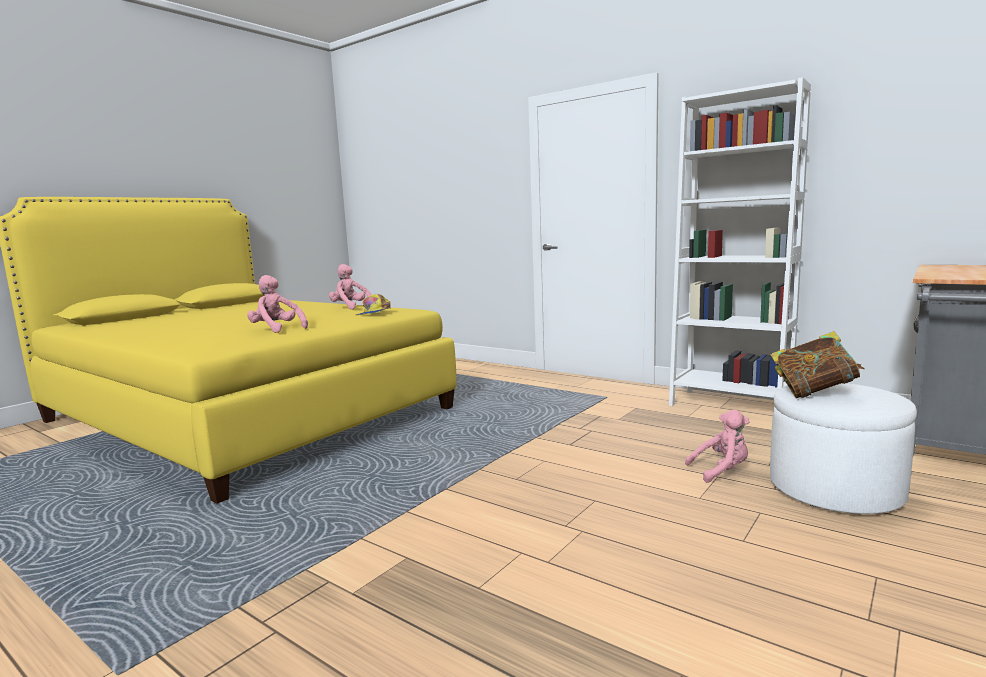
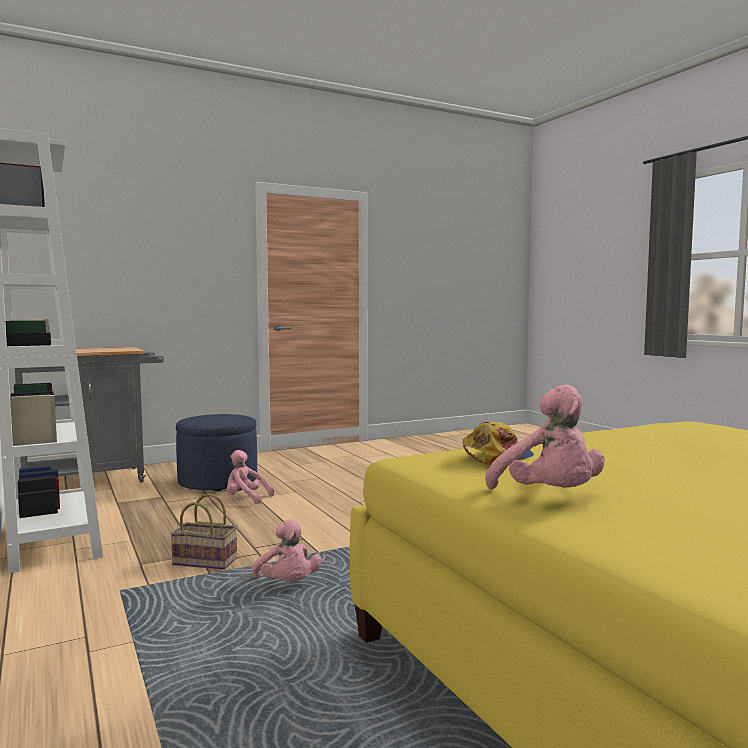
camera: 155 degrees left, 5 degrees down
(276, 330) = (648, 440): pink plush toy -> pink plush toy (288, 585)
(601, 417) = (207, 561): none -> basket
(813, 393) = (225, 420): book -> none
(835, 489) = (218, 481): white ottoman -> blue ottoman

